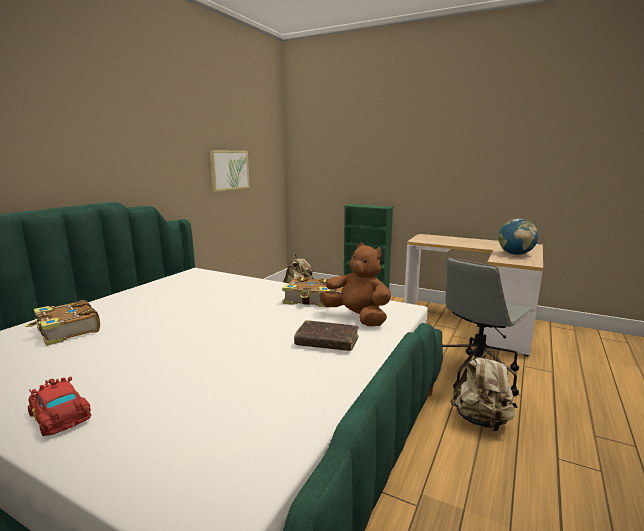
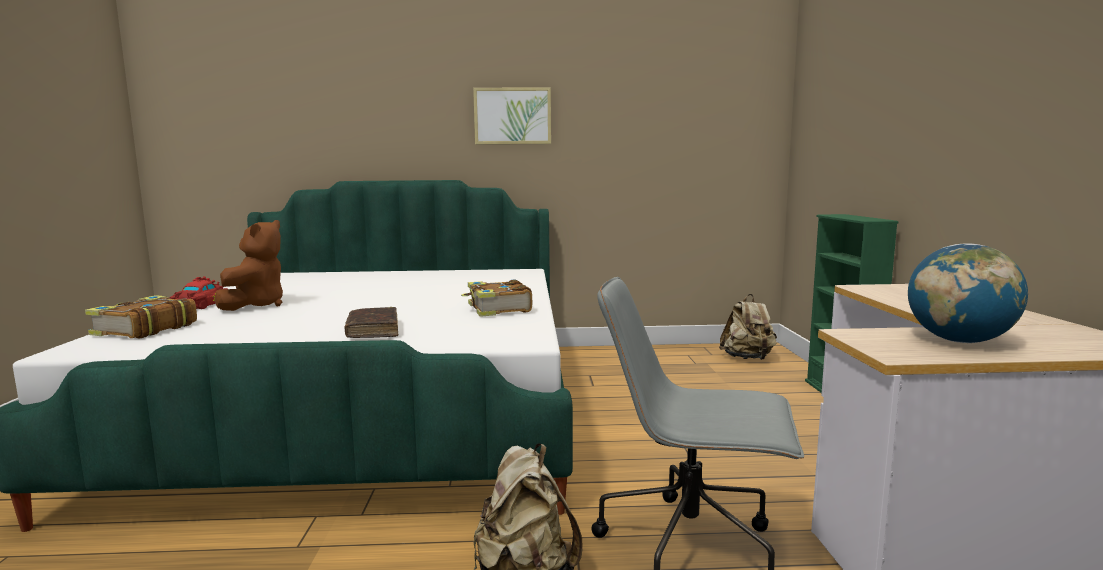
camera: 60 degrees right, 5 degrees down
(67, 331) = (338, 279): book -> book (144, 329)
(229, 170) = (648, 153): picture -> picture (512, 116)
(357, 317) = (462, 330): brown plush toy -> brown plush toy (256, 305)

